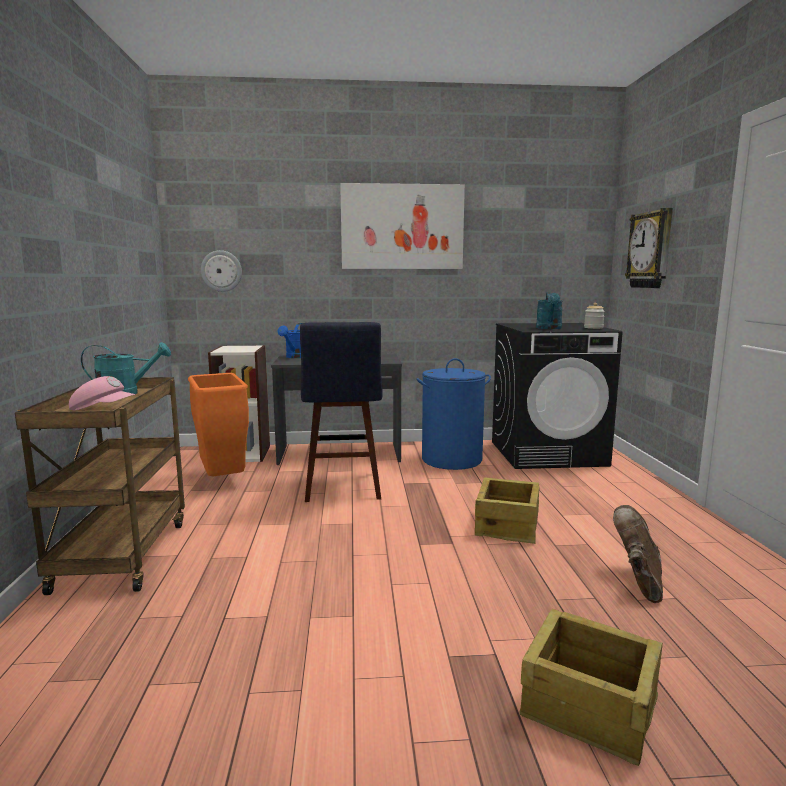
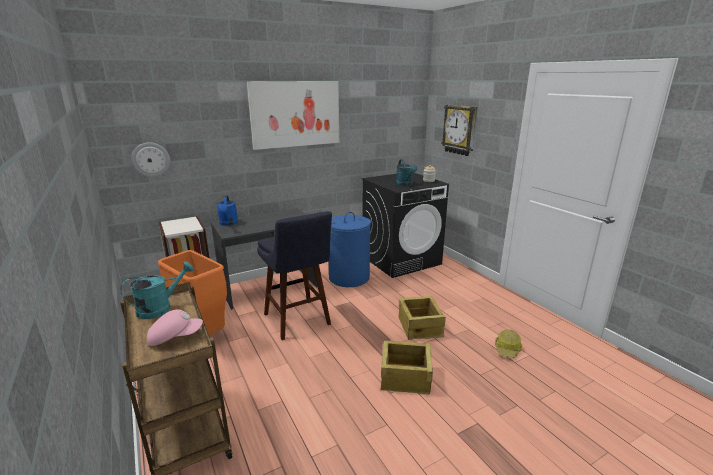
camera: 25 degrees left, 10 degrees up
(588, 705) = (537, 438): crate -> crate (405, 377)
(638, 581) = (507, 349): brown boot -> hard hat

